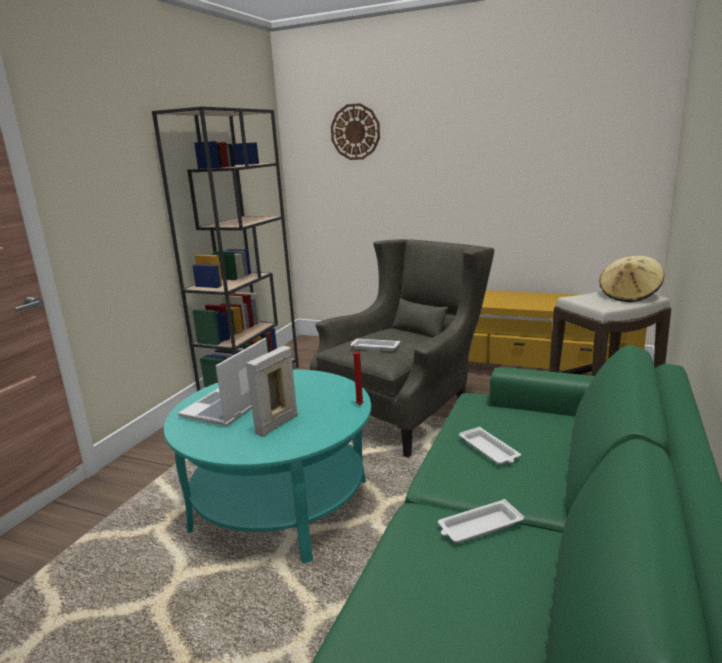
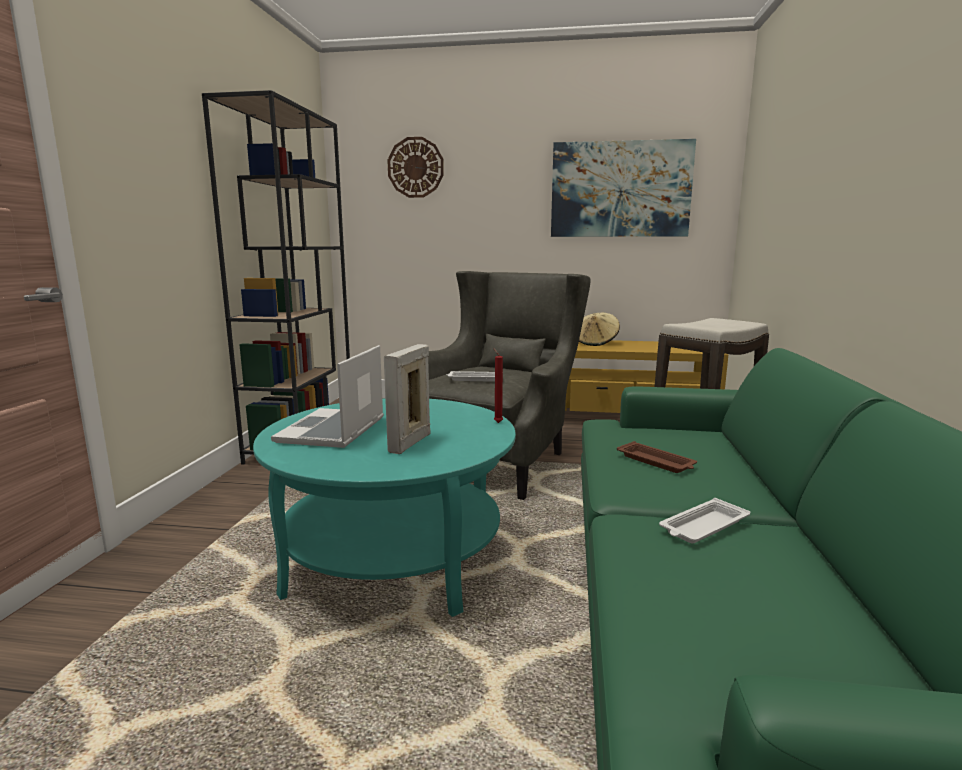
camera: 15 degrees left, 5 degrees down
(489, 450) = (656, 462): white tray -> brown tray
(549, 146) = (620, 189): none -> picture
(629, 296) = (729, 323): beige hat -> beige hat (596, 343)

